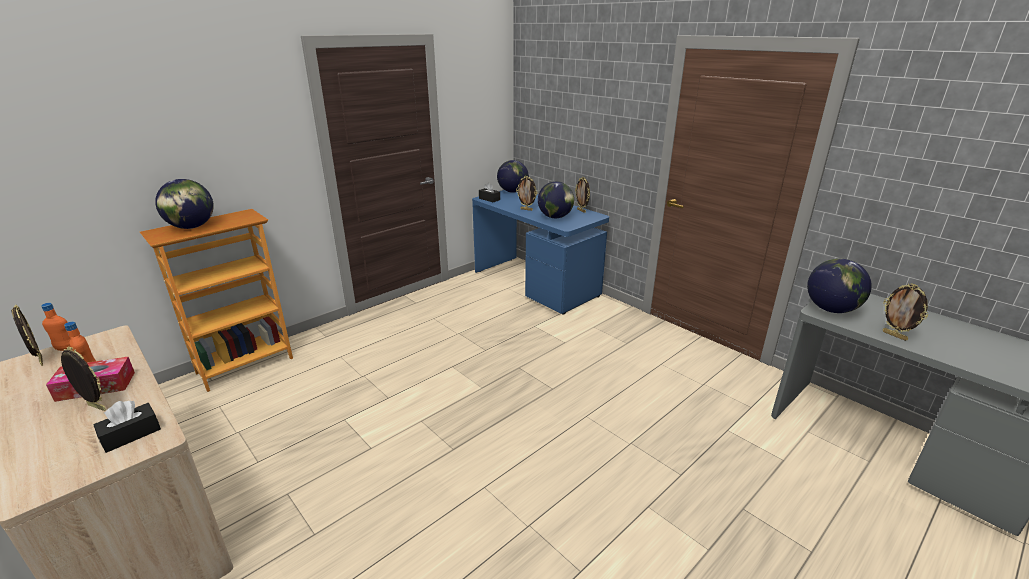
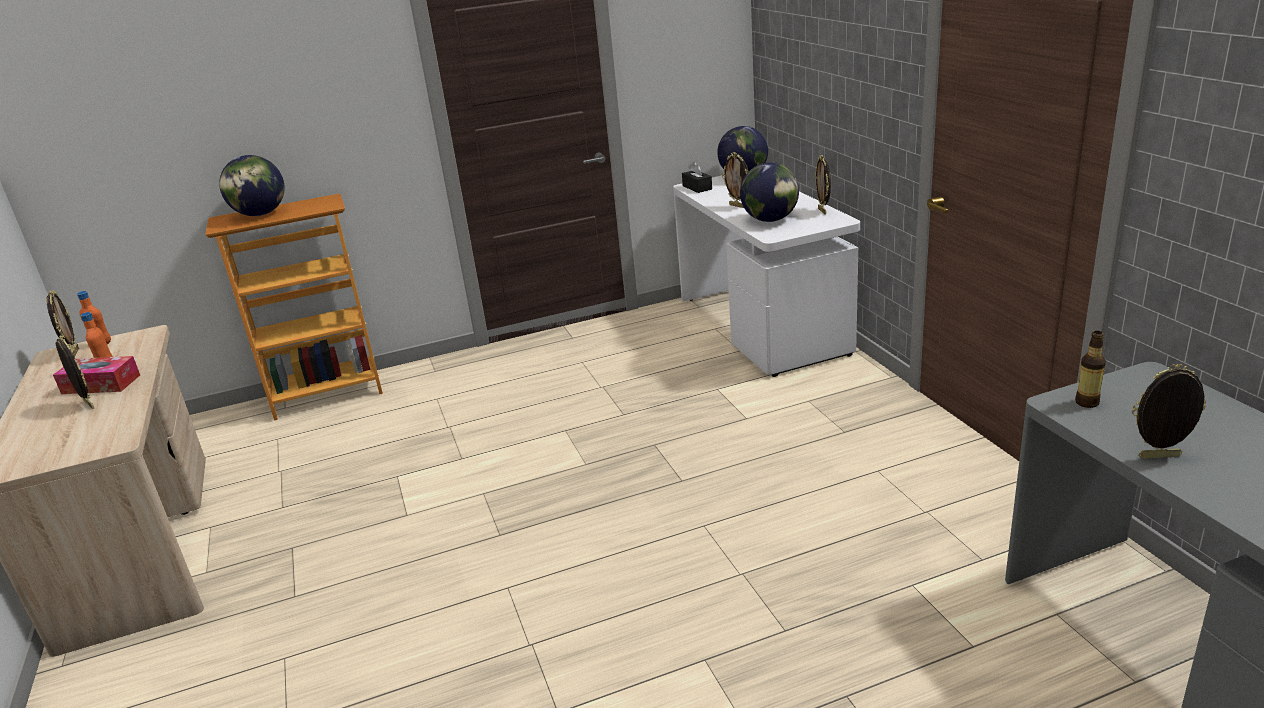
camera: 25 degrees right, 0 degrees up
(131, 434) = (98, 435): black tissue box -> none
(536, 284) = (763, 326): blue desk -> white desk
(830, 309) = (1087, 403): globe -> bottle
(895, 335) = (1160, 457): picture frame -> picture frame turned 105 degrees clockwise

